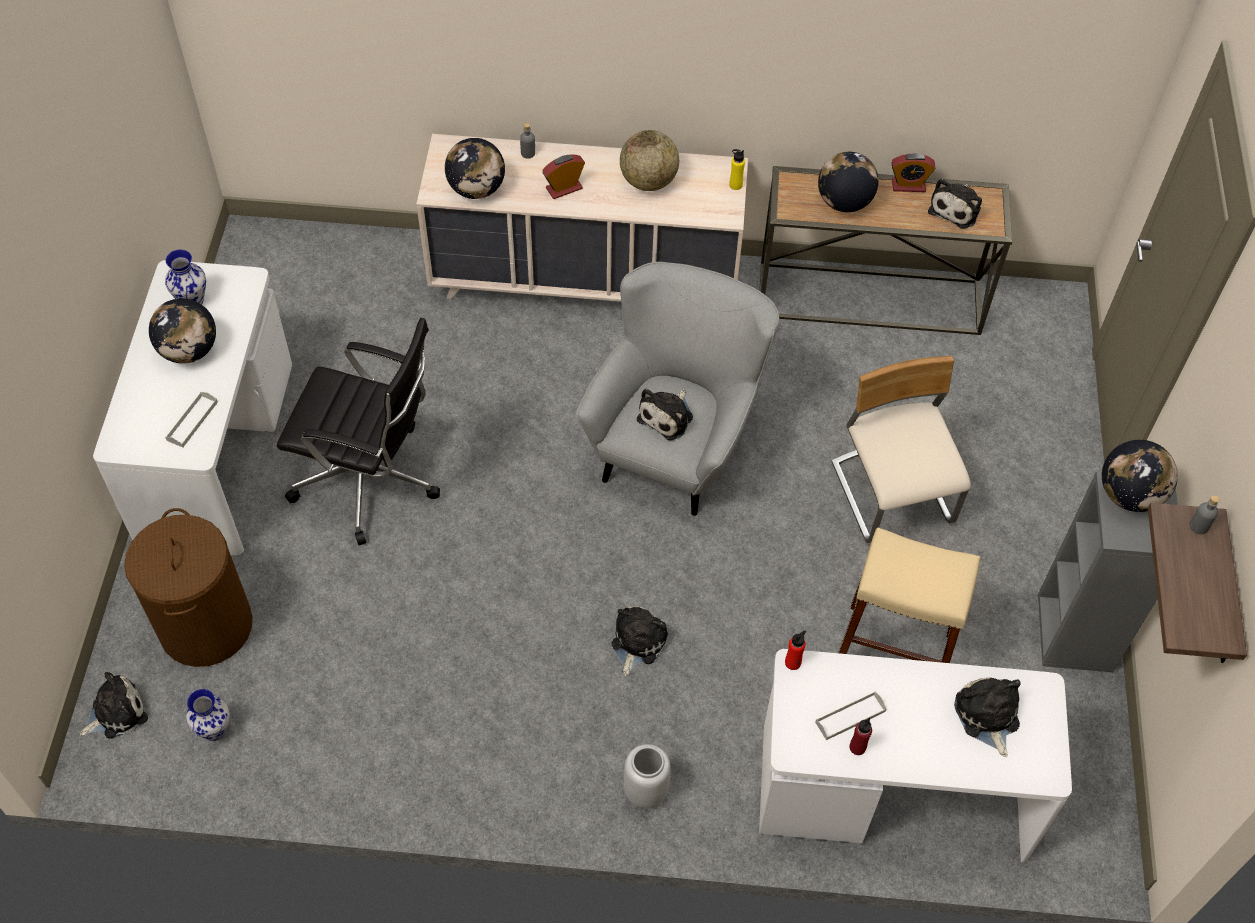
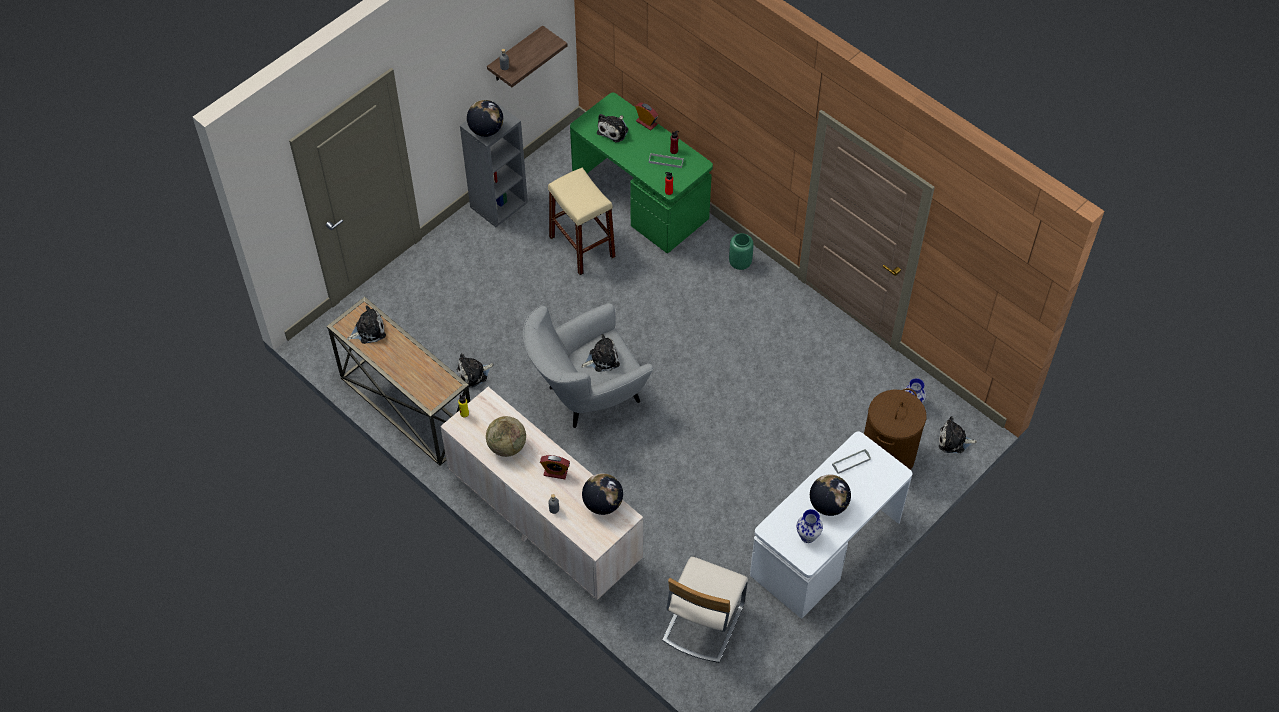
camera: 140 degrees left, 0 degrees up
(371, 481) = (755, 478): black office chair -> none
(637, 642) = (691, 320): plush toy -> plush toy (474, 374)
(645, 792) = (740, 263): grey vase -> green vase
(844, 202) = (418, 371): globe -> none
(890, 793) = (641, 201): white desk -> green desk
(892, 494) = (509, 306): beige chair -> beige chair (702, 622)
(908, 185) = (376, 358): alarm clock -> alarm clock (646, 123)

